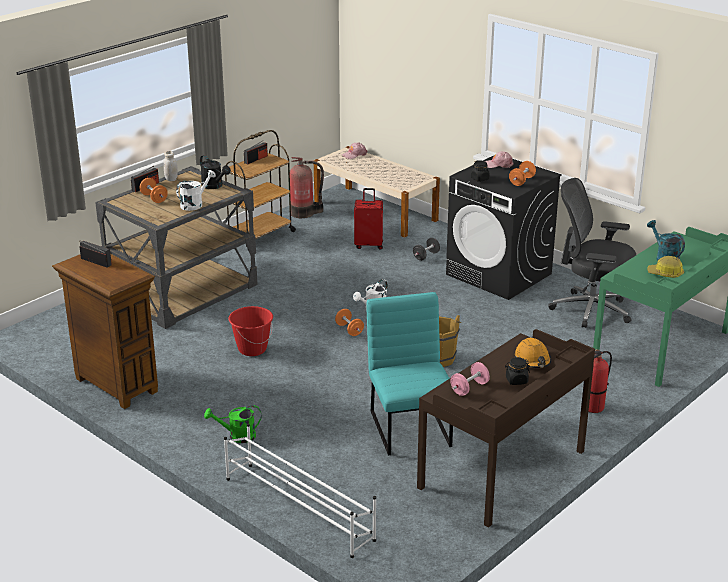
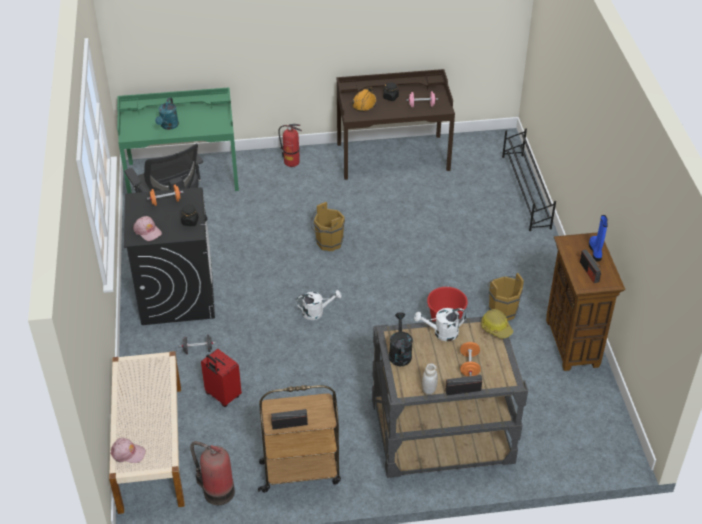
camera: 140 degrees left, 15 degrees up
(101, 277) = (596, 251): none -> blue boot
(210, 381) = (501, 310): none -> brown bucket
(237, 436) = (520, 254): green watering can -> none
(298, 508) = (525, 192): white shoe rack -> black shoe rack
(349, 330) = (357, 302): orange dumbbell -> none
(410, 426) = (410, 206): turquoise chair -> none
(665, 274) = (192, 115): hard hat -> hard hat (496, 328)

